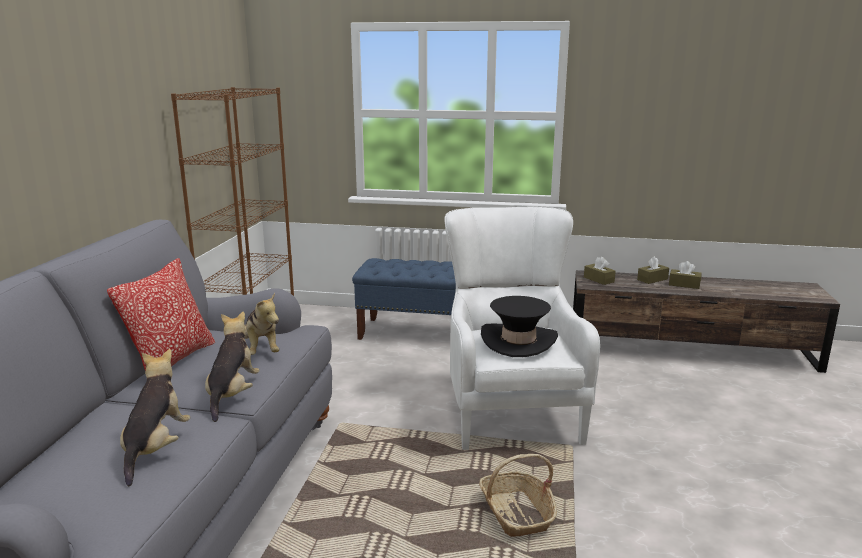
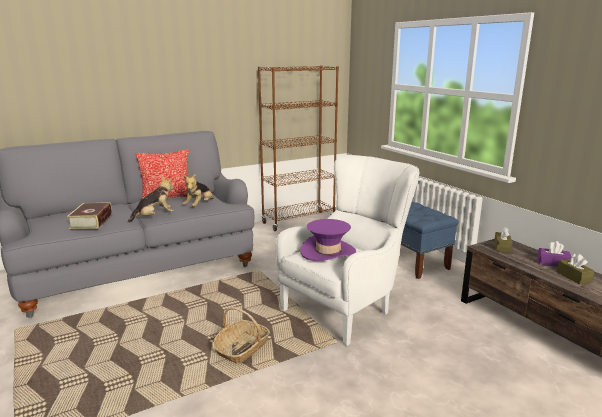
camera: 50 degrees right, 0 degrees up
(156, 448) = (91, 221): plush toy -> book
(518, 341) = (328, 252): black hat -> purple hat
(652, 279) = (553, 263): brown tissue box -> purple tissue box

